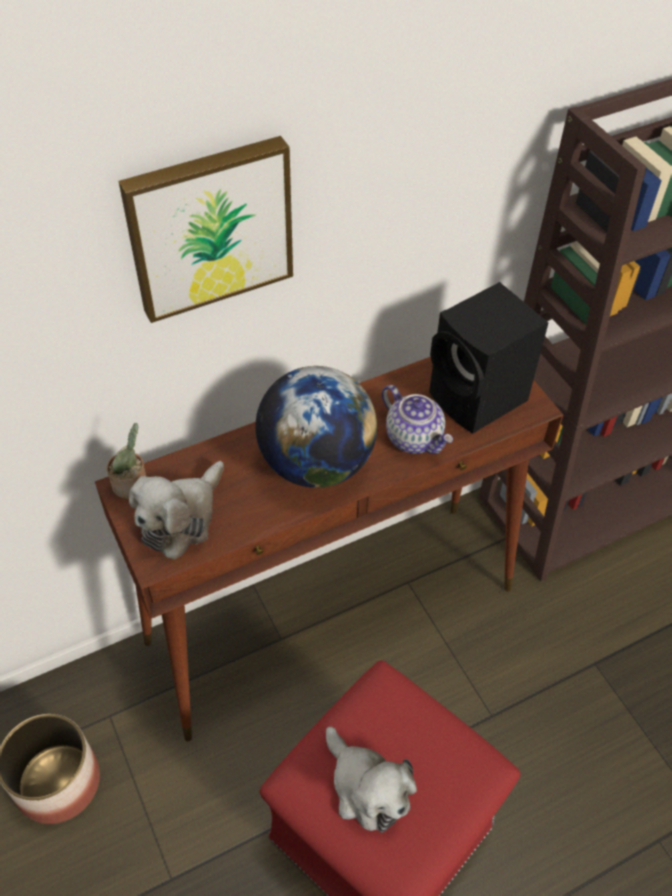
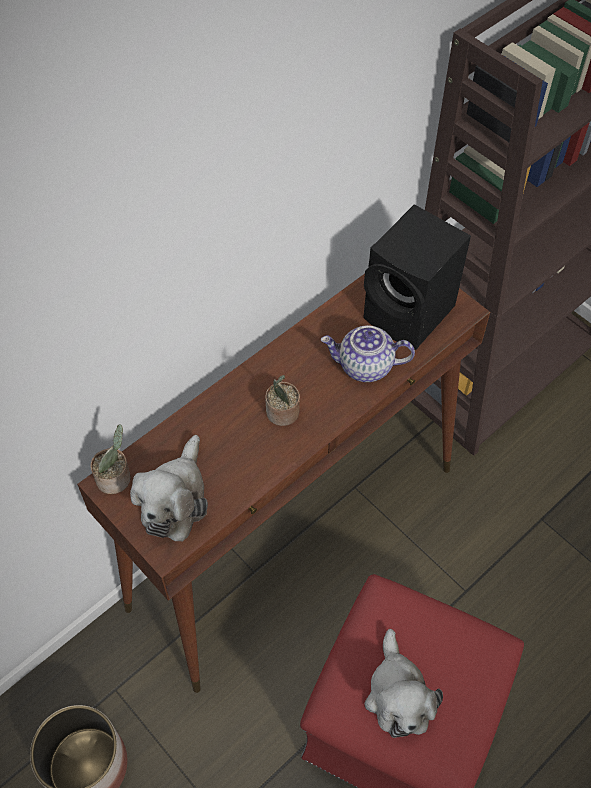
camera: 15 degrees left, 5 degrees up
(209, 227) = (158, 225): picture -> none
(316, 463) = (282, 414): globe -> potted plant
(366, 788) = (398, 695): plush toy -> plush toy turned 45 degrees clockwise
(414, 438) = (365, 366): teapot -> teapot turned 150 degrees clockwise

